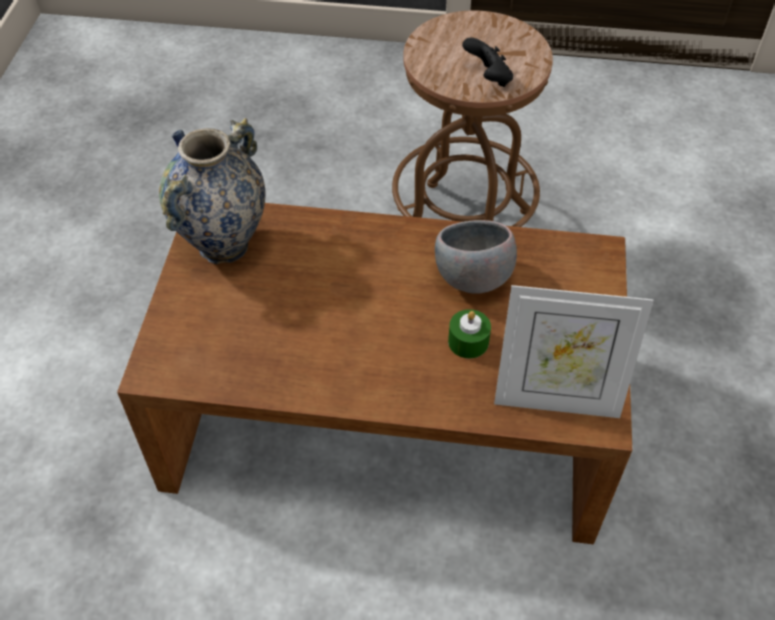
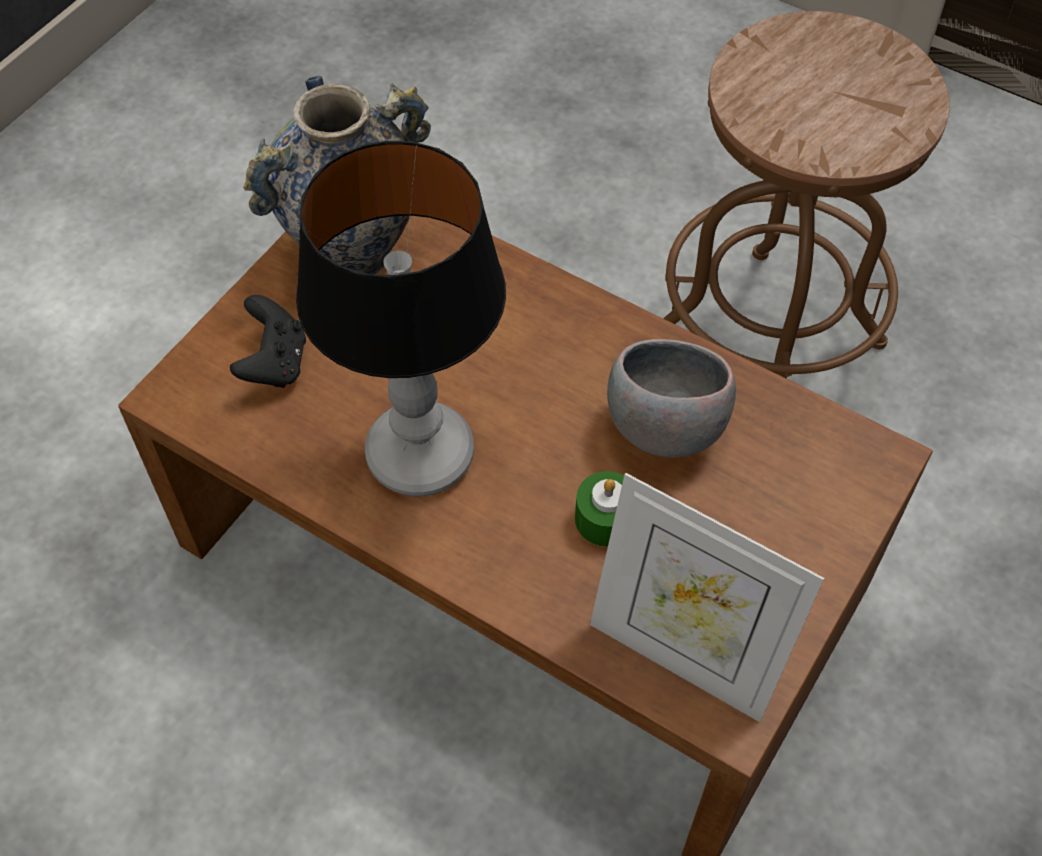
camera: 25 degrees right, 5 degrees up
(335, 349) = (419, 457): none -> table lamp
(488, 78) = (820, 135): black game controller -> black game controller (274, 363)

